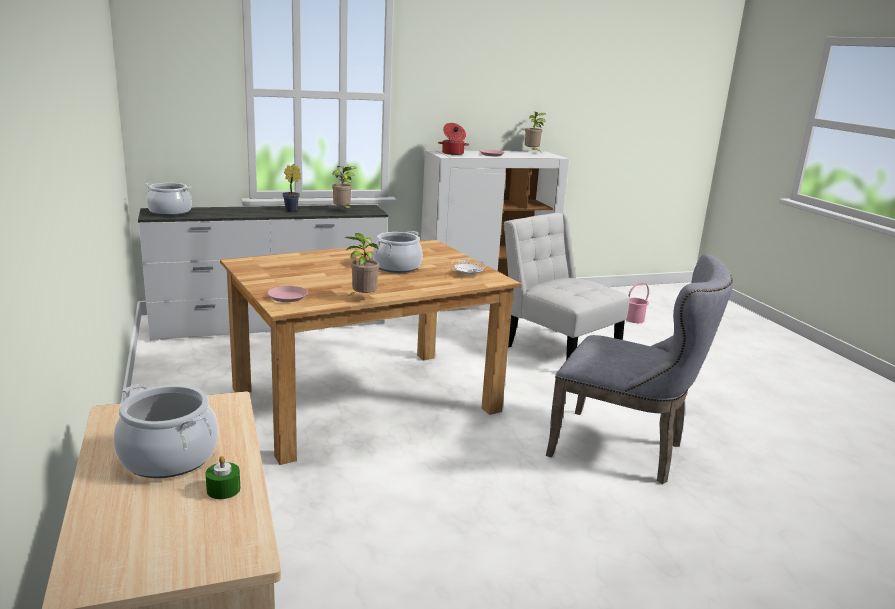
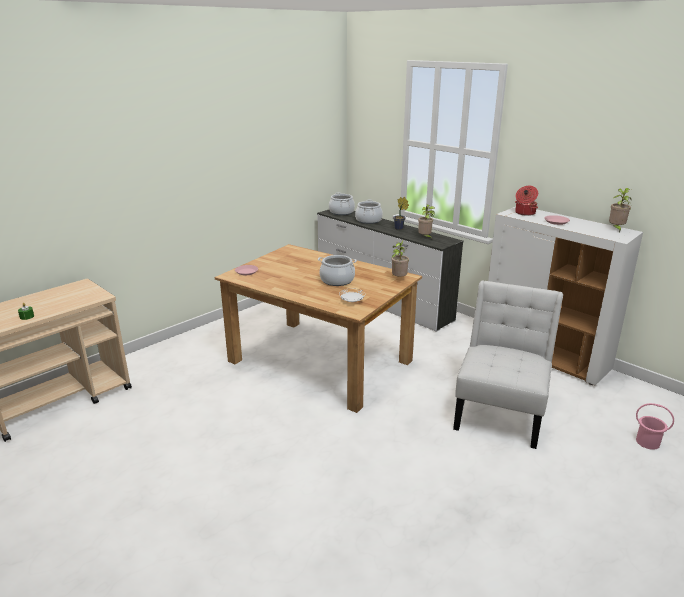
camera: 65 degrees right, 5 degrees up
(169, 456) = (50, 301): cooking pot -> cooking pot (368, 220)
(362, 298) = (265, 287): potted plant -> potted plant (398, 279)
(625, 450) = (354, 483): grey chair -> none

